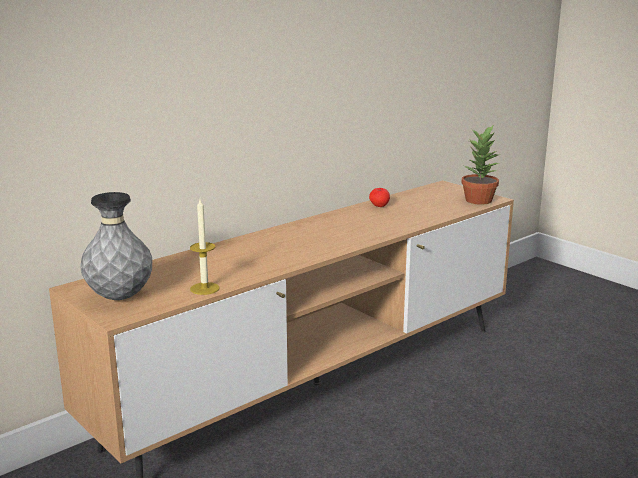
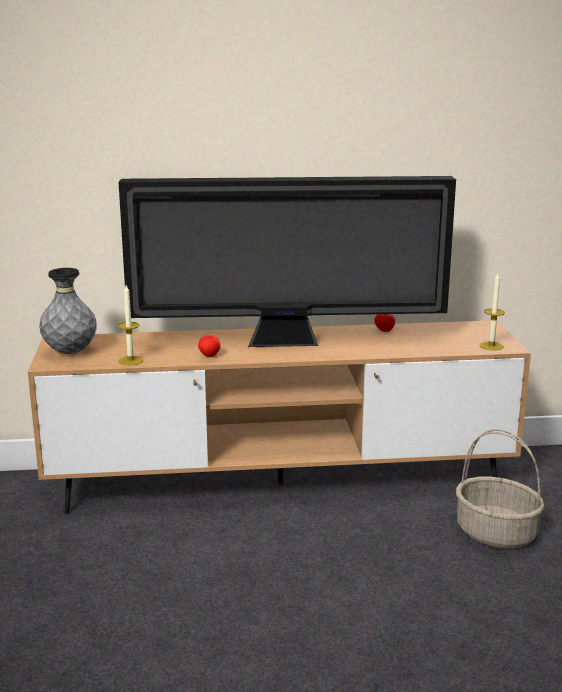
camera: 35 degrees right, 0 degrees up
(273, 263) = (209, 355): none -> apple
(321, 234) = (287, 343): none -> television
(479, 200) = (491, 346): potted plant -> candle
(529, 364) = (496, 533): none -> basket

